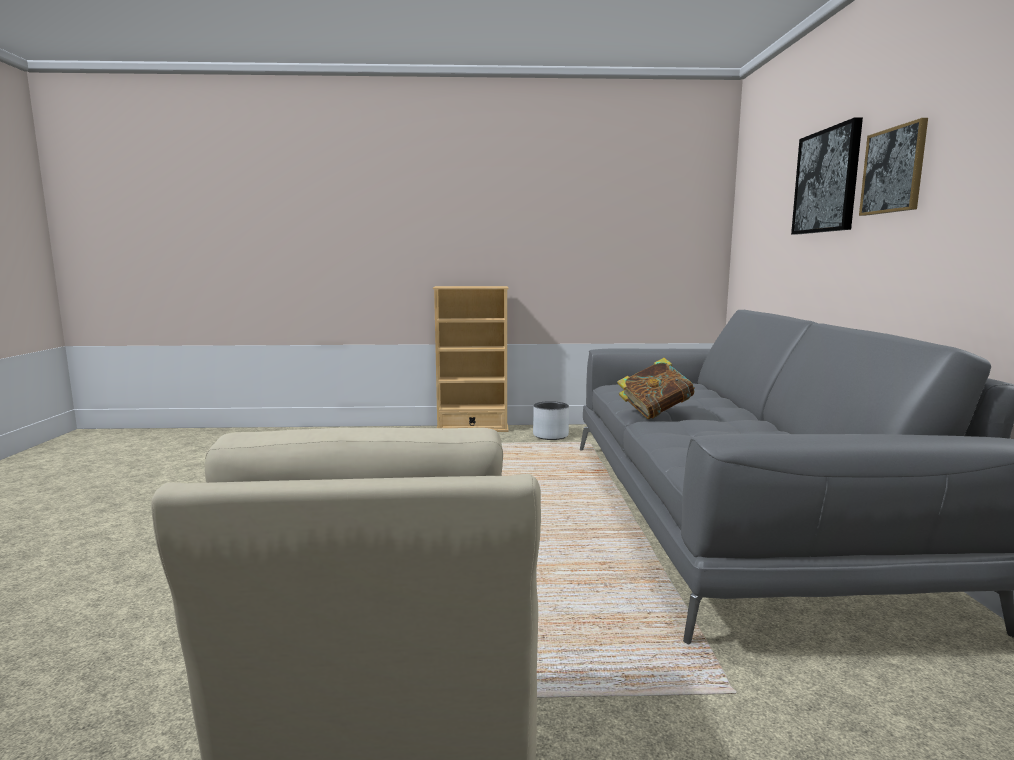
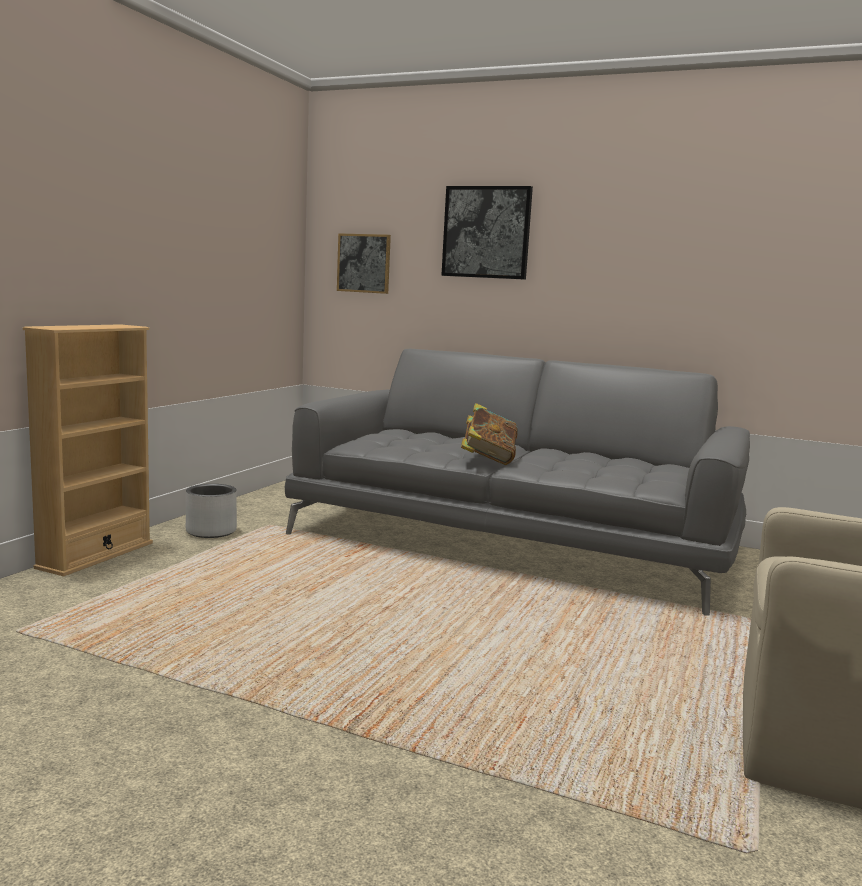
camera: 65 degrees left, 0 degrees up
(893, 170) = (575, 238): picture -> picture (364, 263)

